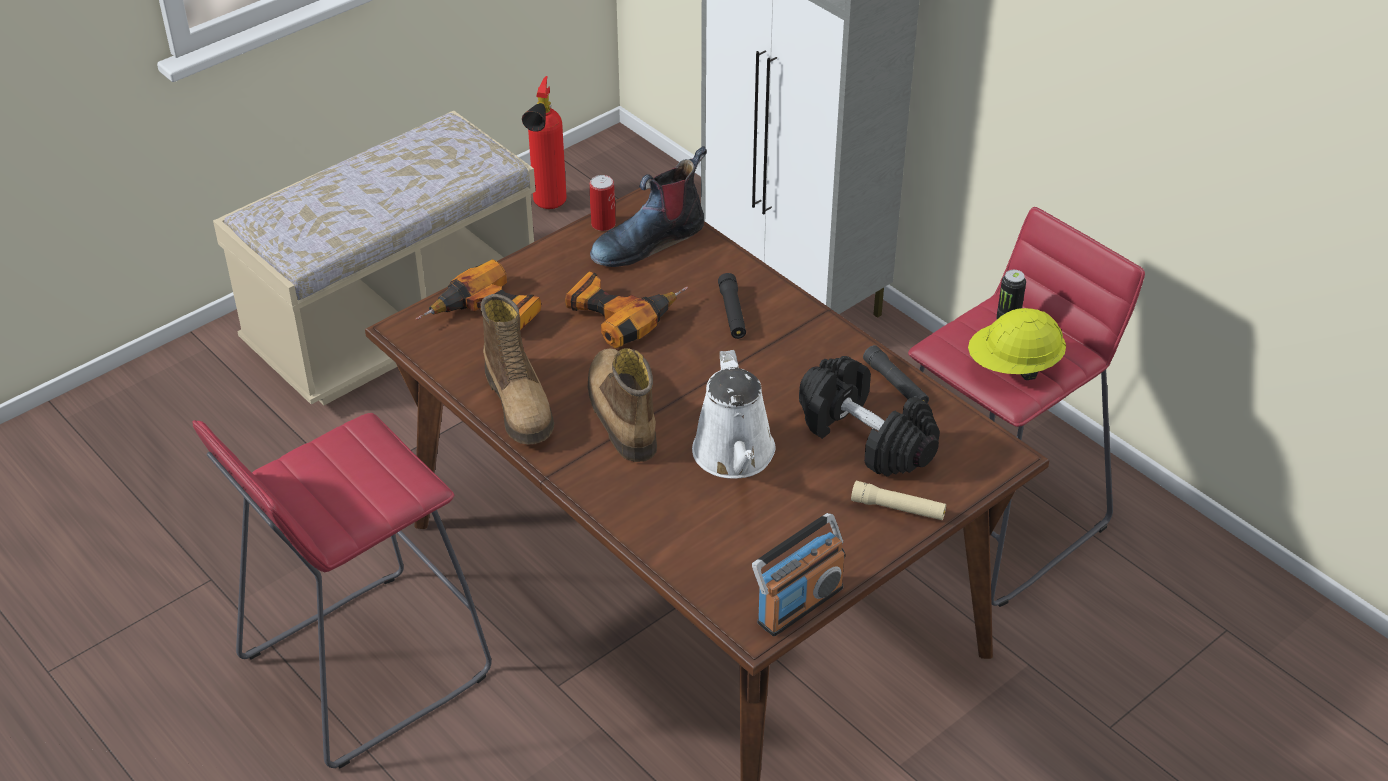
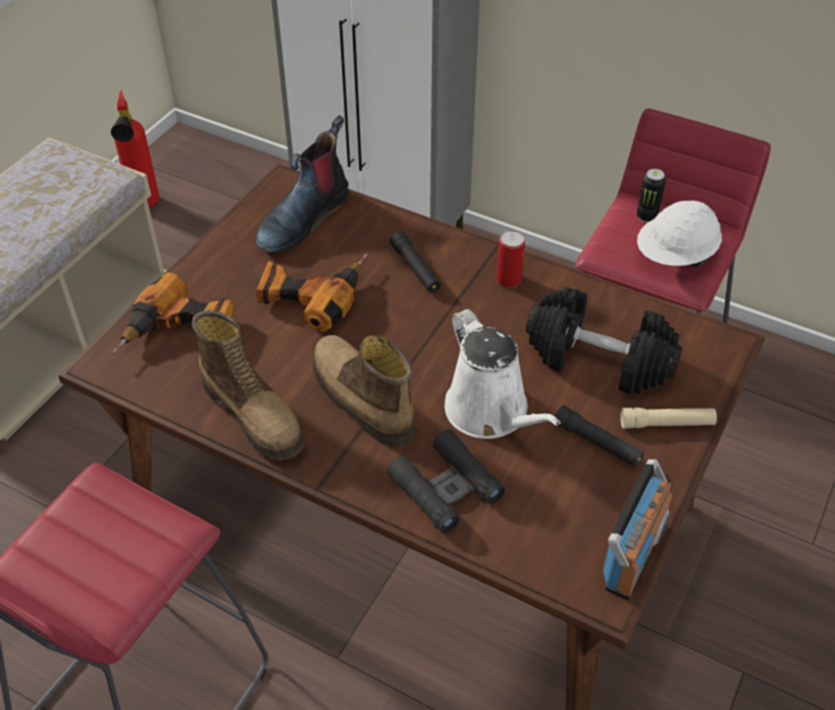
camera: 20 degrees left, 5 degrees up
(603, 224) = (253, 211): can -> can (508, 279)
(660, 506) = (446, 488): none -> black binoculars
(895, 384) = (596, 300): black flashlight -> black flashlight (597, 443)
(1014, 367) = (675, 257): yellow hard hat -> white hard hat

